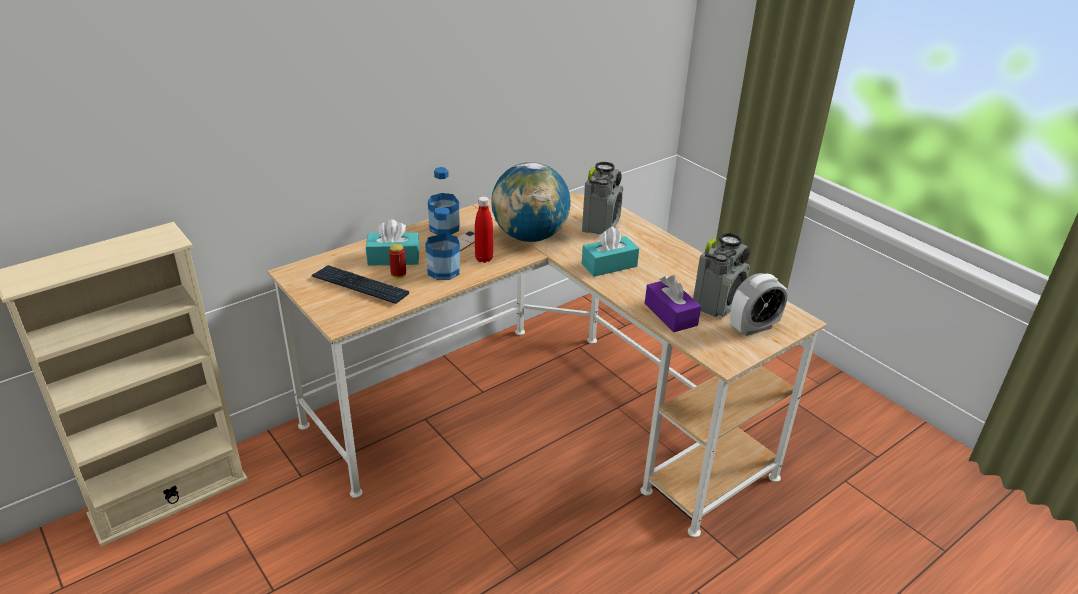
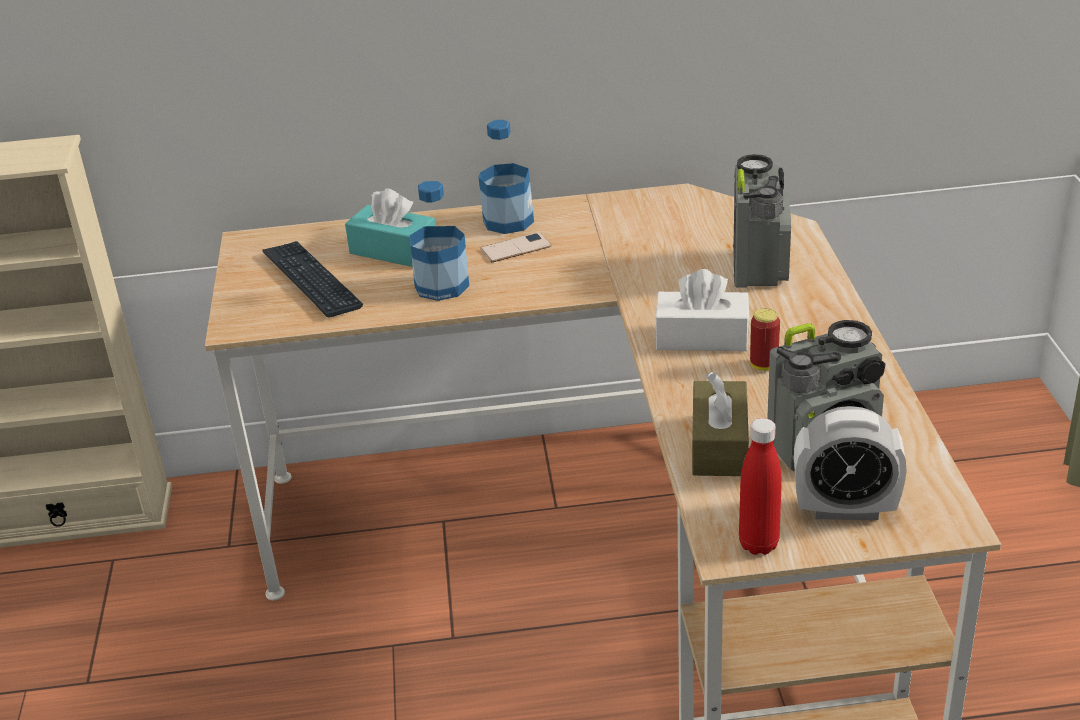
camera: 35 degrees right, 0 degrees up
(398, 275) = (375, 278): can -> can (764, 365)
(484, 259) = (517, 281): red bottle -> red bottle (758, 544)
(530, 237) = (621, 262): globe -> none
(601, 224) = (759, 267): radio -> radio turned 45 degrees counterclockwise
(609, 265) = (702, 337): turquoise tissue box -> white tissue box
(670, 314) = (719, 445): purple tissue box -> brown tissue box

